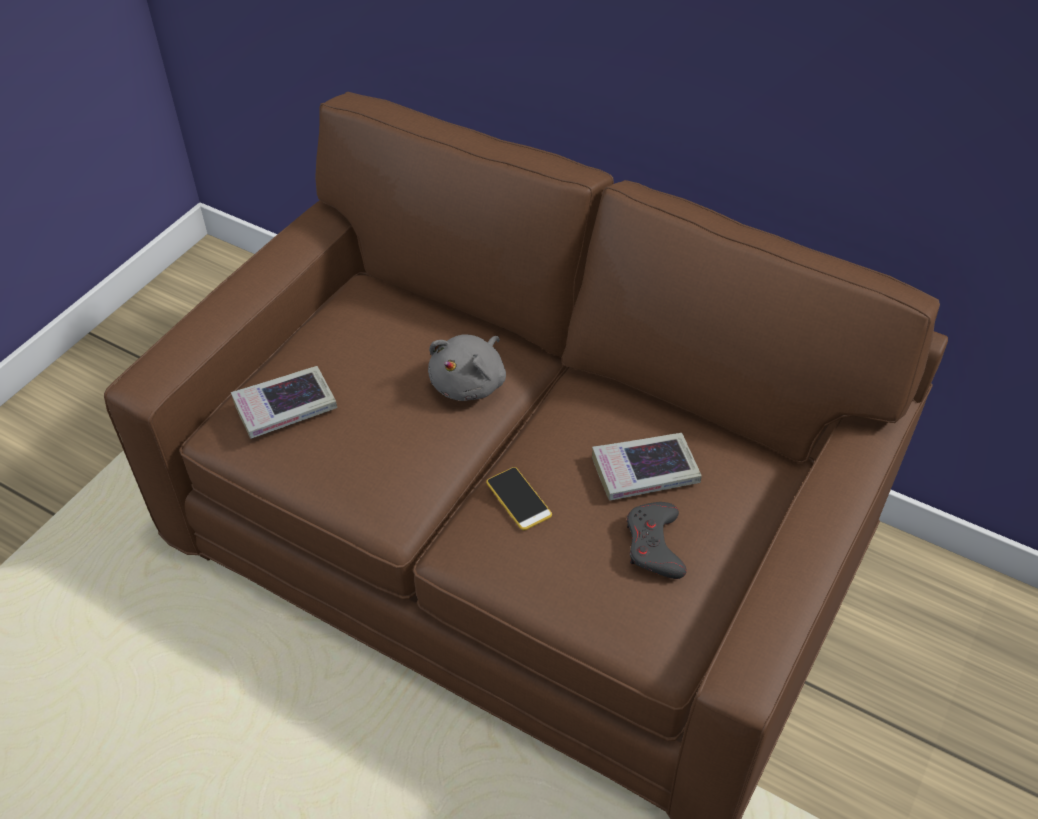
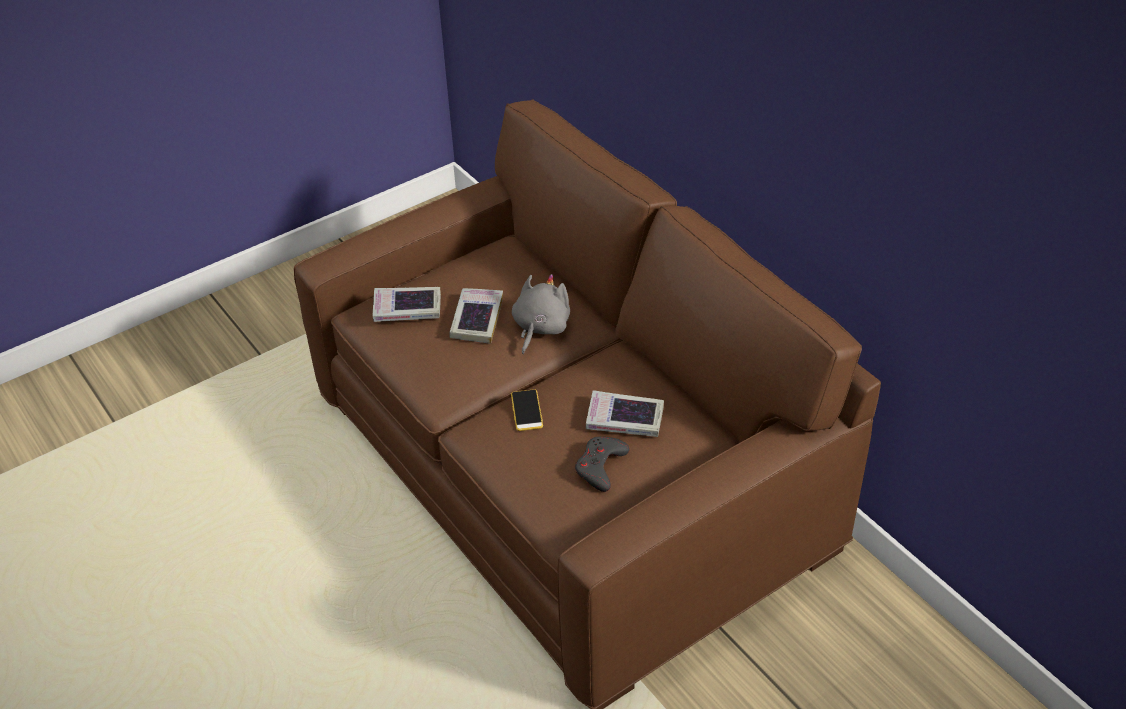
camera: 25 degrees right, 5 degrees down
(385, 395) = (477, 319): none -> book
(470, 383) = (540, 328): grey plush toy -> grey plush toy turned 150 degrees clockwise

